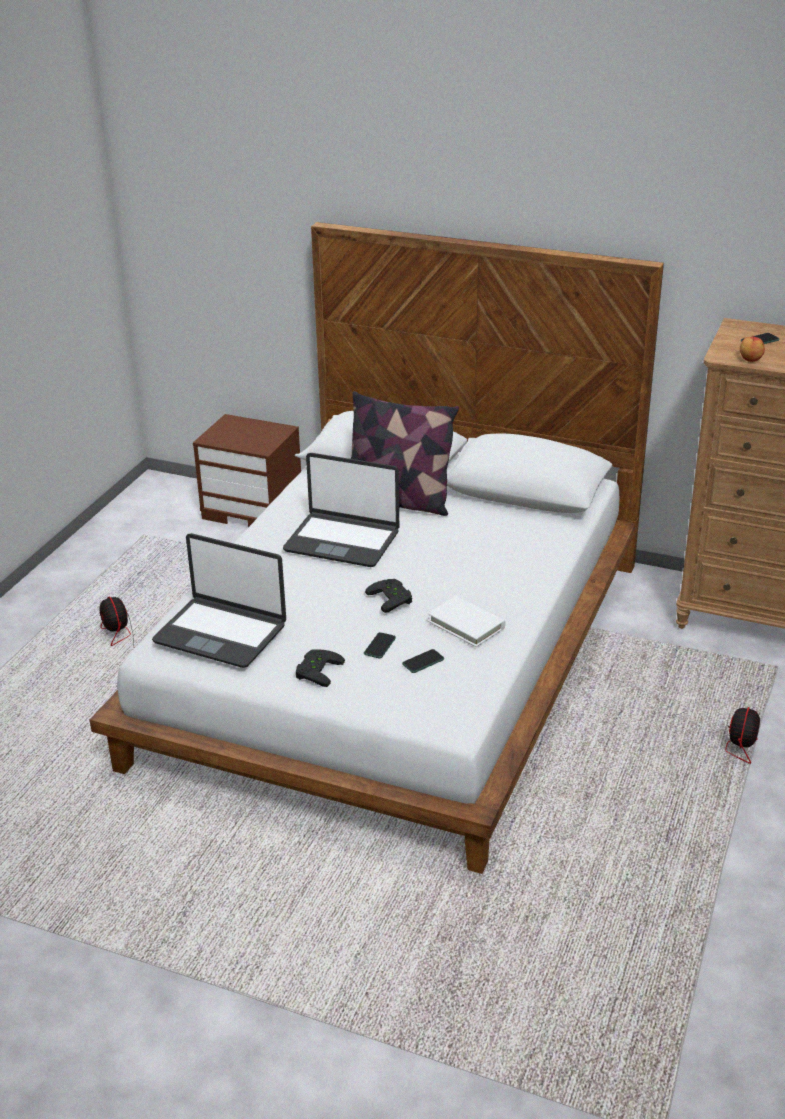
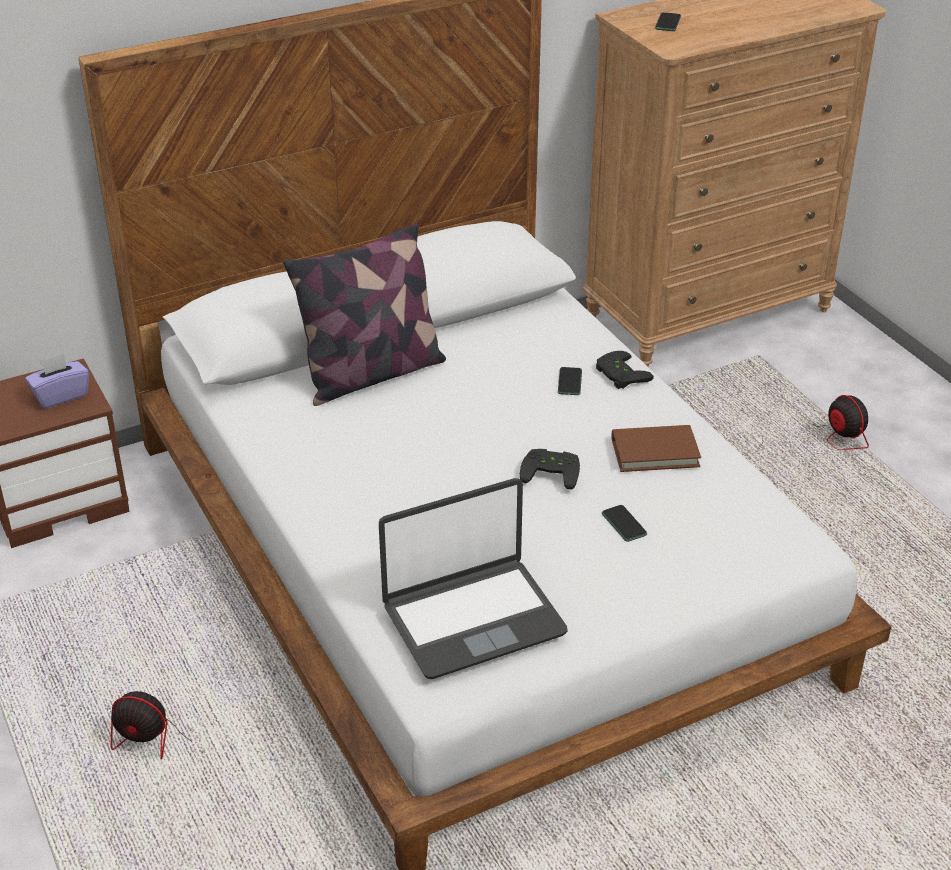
camera: 50 degrees left, 5 degrees up
(259, 438) = (61, 395): none -> purple tissue box
(316, 670) = (617, 587): black game controller -> black game controller (619, 374)
(342, 541) = (400, 446): laptop -> none
(423, 662) = (685, 511): phone -> phone (569, 382)
(466, 624) = (655, 452): white book -> brown book
(750, 359) = (697, 43): apple -> none

